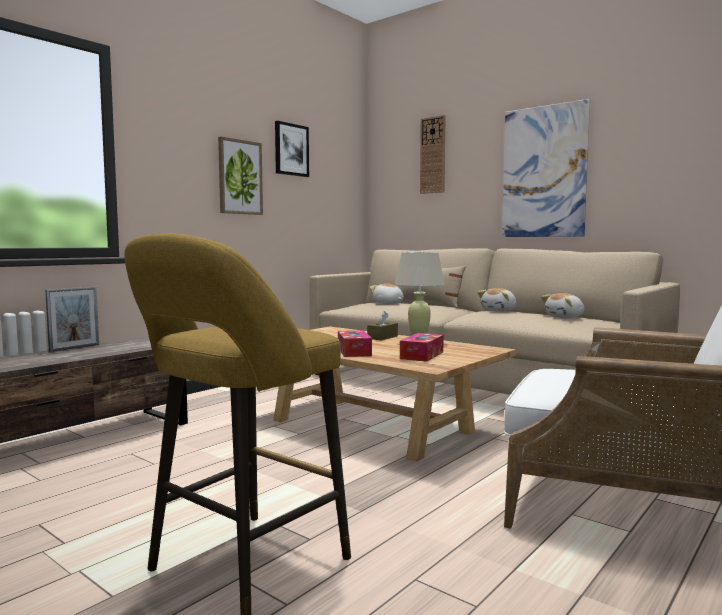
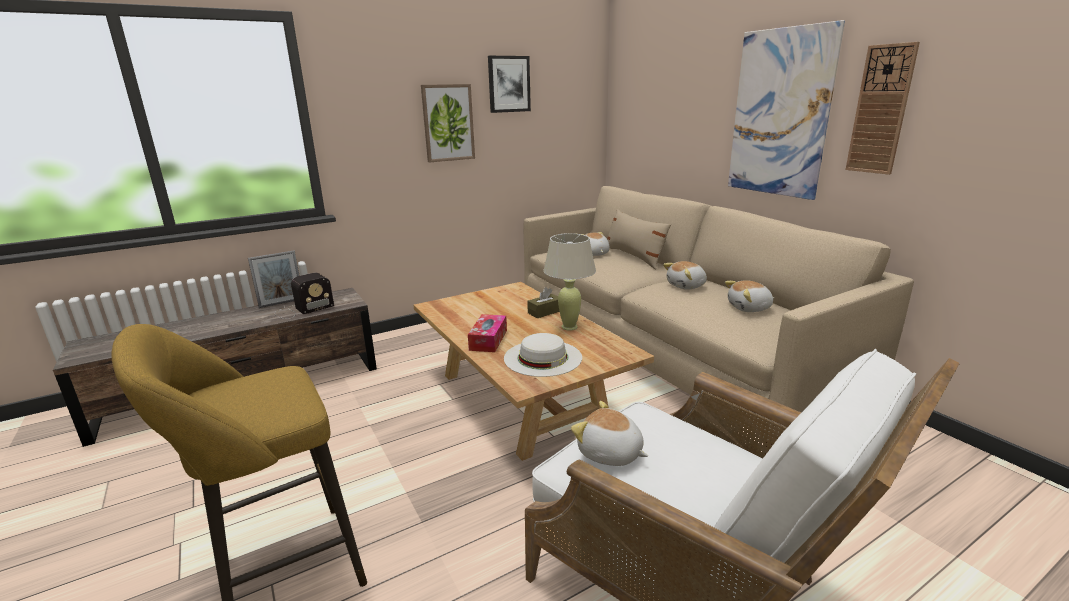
camera: 20 degrees right, 15 degrees up
(110, 350) = (302, 309): none -> radio
(422, 355) = (543, 357): tissue box -> white hat
(433, 155) = (668, 80): wall clock -> wall clock (880, 110)
(563, 383) = (610, 454): none -> plush toy

